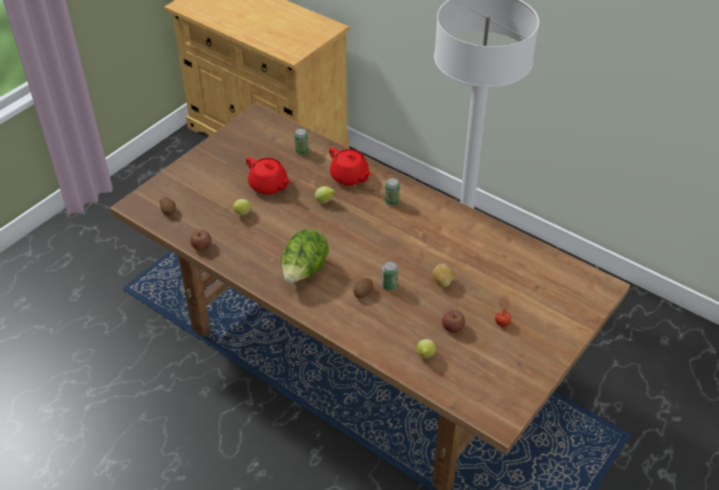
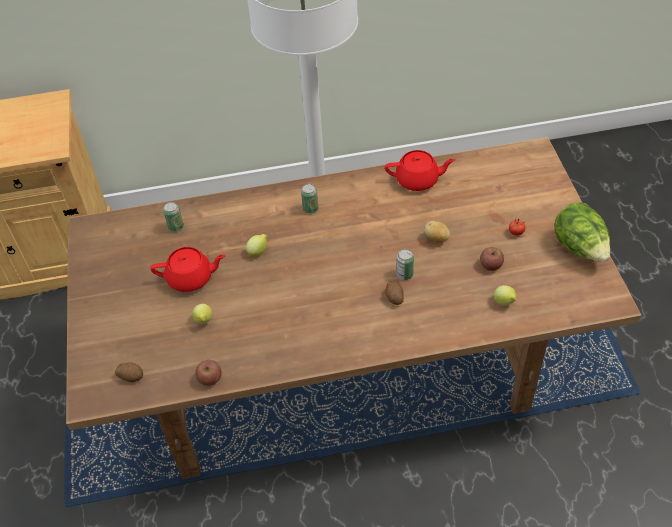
camera: 45 degrees left, 5 degrees up
(304, 271) = (327, 321): lettuce -> lettuce (580, 248)
(349, 177) = (248, 216): red teapot -> red teapot (418, 180)

